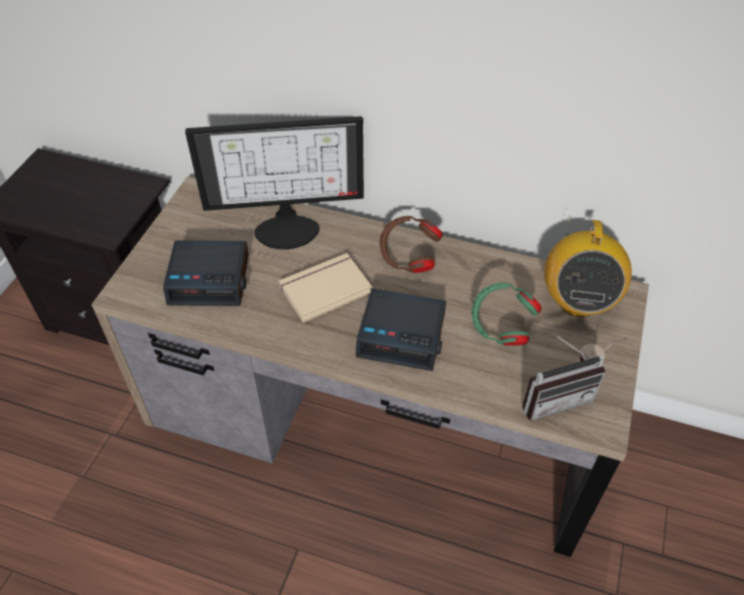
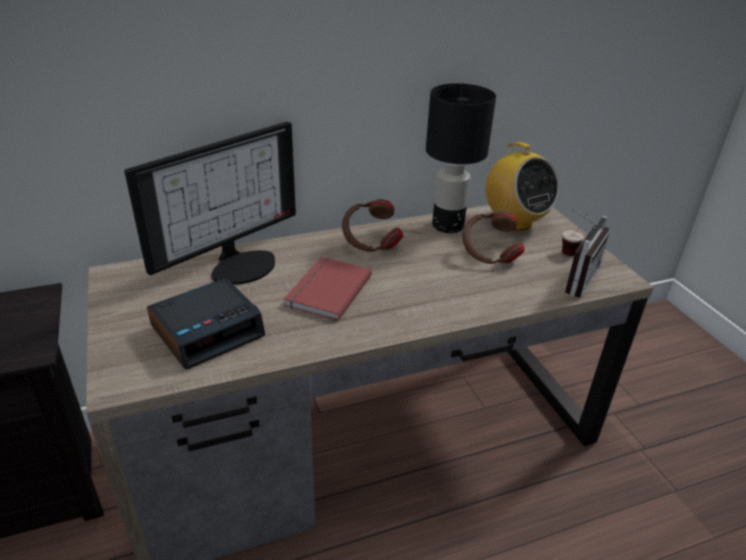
camera: 40 degrees left, 15 degrees down
(324, 288) = (326, 290): beige book -> red book
(402, 335) = (428, 291): alarm clock -> none
(500, 328) = (488, 256): green headphones -> brown headphones
(504, 273) = (448, 225): none -> black table lamp

